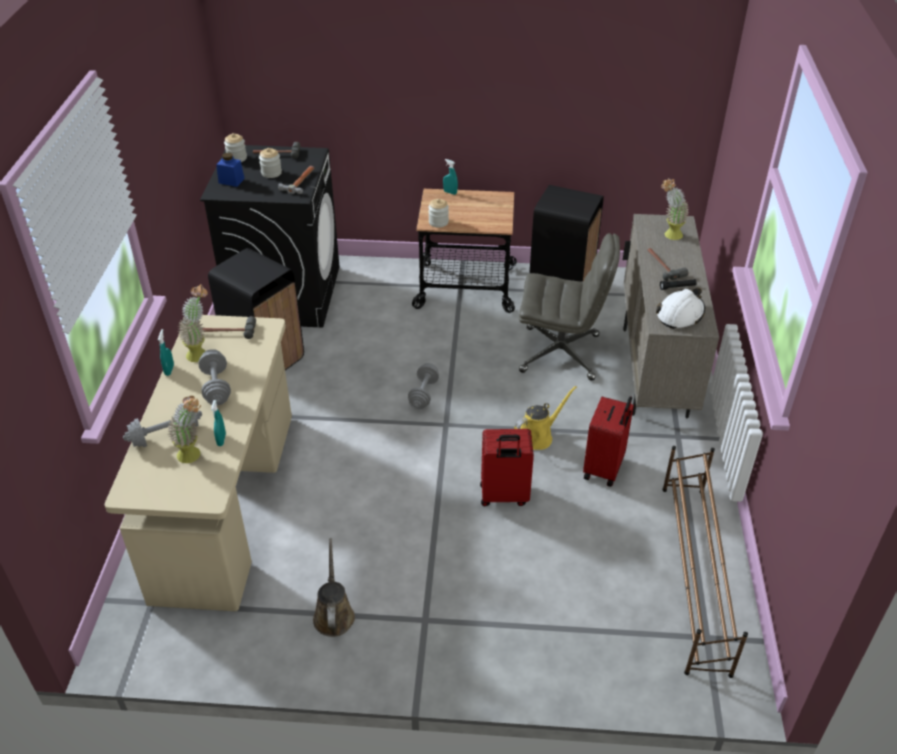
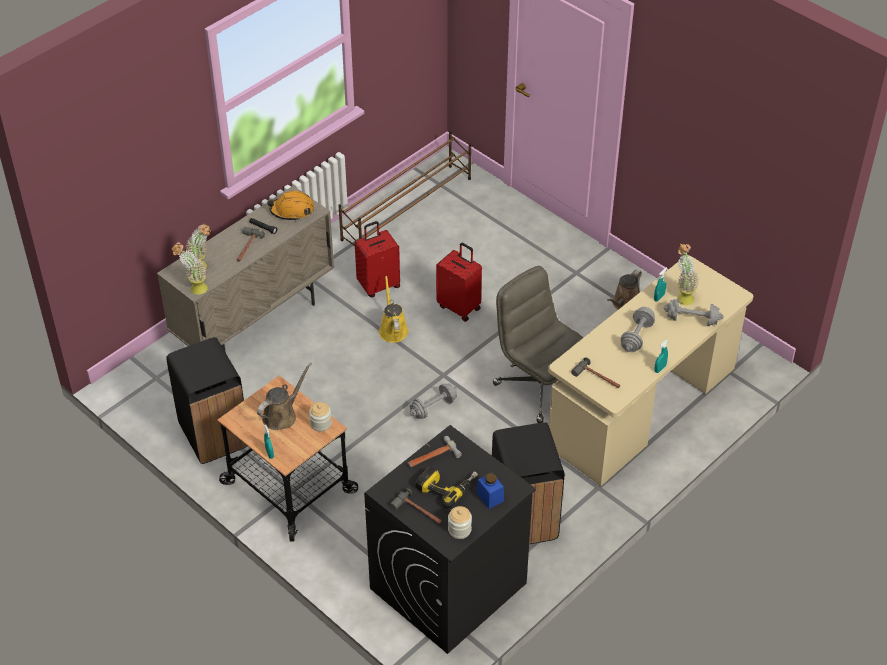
camera: 140 degrees left, 5 degrees up
(201, 352) = (628, 371): potted plant -> potted plant (194, 289)
(271, 173) = (446, 486): jar -> power drill
(473, 214) = (282, 415): none -> brown watering can
(538, 436) = (392, 329): yellow watering can -> yellow watering can turned 75 degrees clockwise
(561, 353) = (297, 377): grey office chair -> grey office chair (540, 386)
(680, 314) = (292, 210): white hard hat -> orange hard hat

